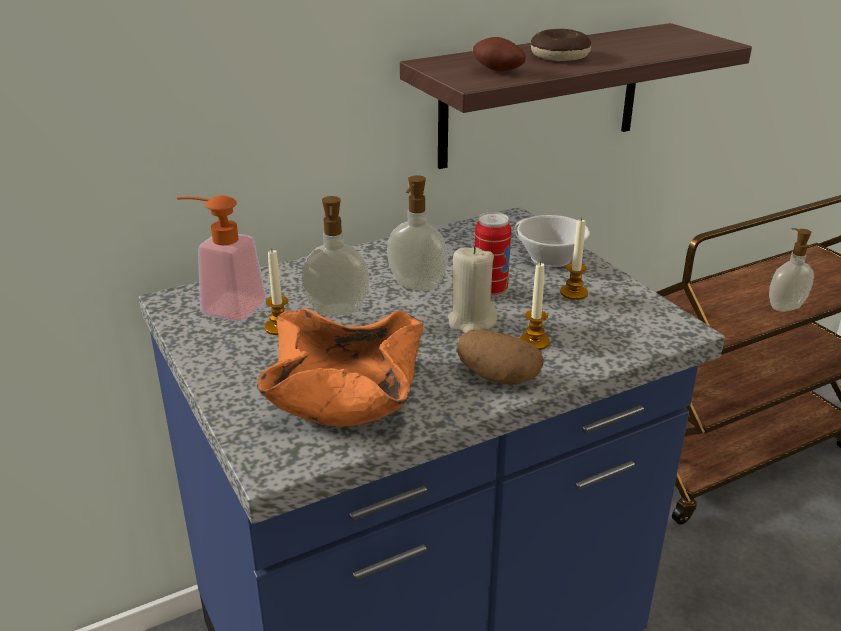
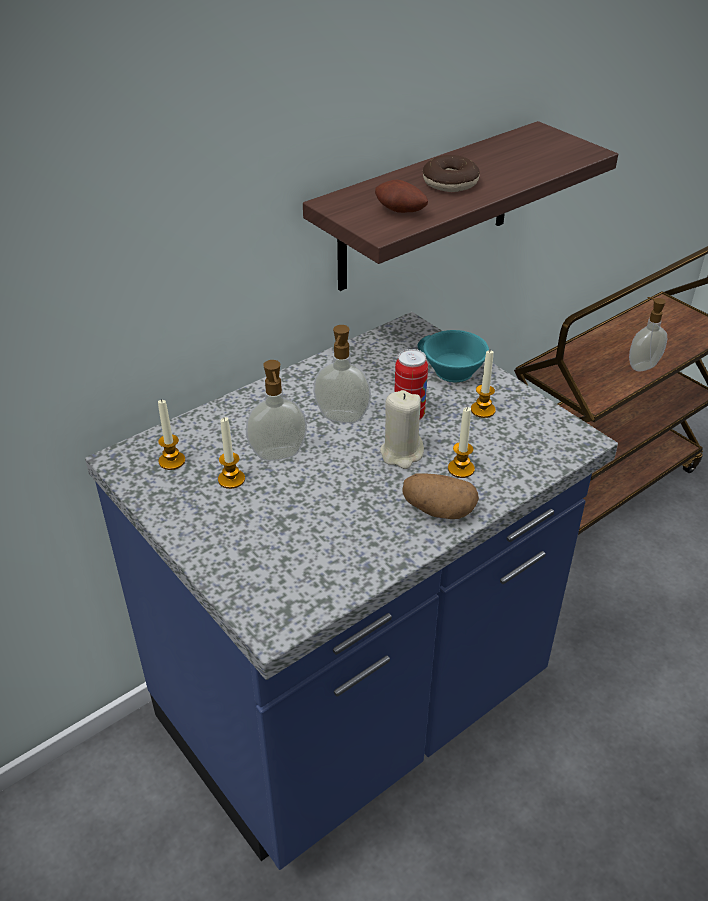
camera: 10 degrees left, 10 degrees up
(224, 306) = (172, 461): soap dispenser -> candle
(347, 392) = (314, 543): orange bowl -> none
(547, 257) = (450, 371): white cup -> turquoise cup

